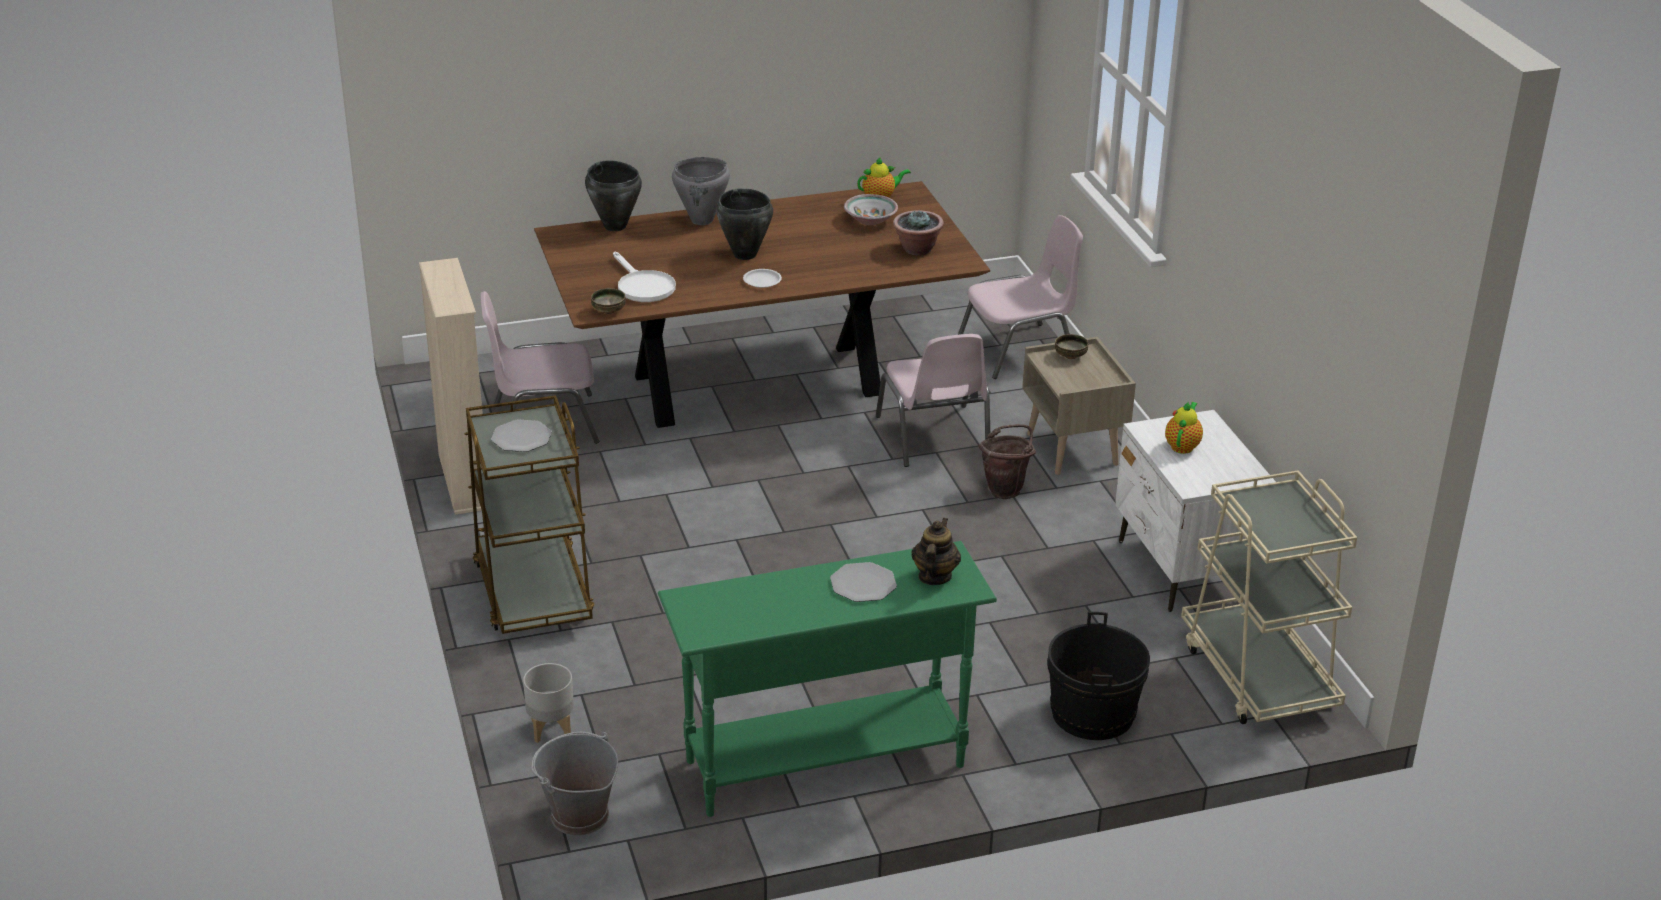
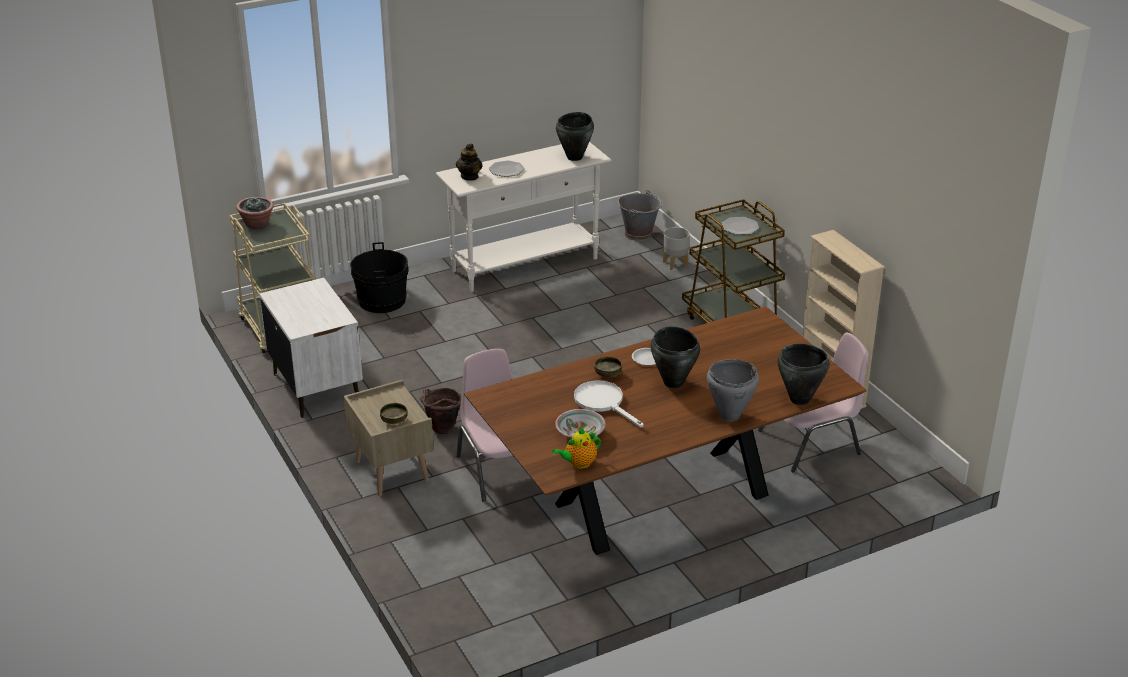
camera: 170 degrees right, 0 degrees up
(609, 311) = (748, 319): bowl -> bowl (607, 375)
(642, 286) = (737, 342): white frying pan -> white frying pan (603, 403)
(724, 600) = (575, 157): none -> black cooking pot
(823, 763) = (526, 265): green console table -> white console table
(917, 249) = (530, 406): potted plant -> potted plant (257, 225)
(1019, 350) = (440, 571): pink chair -> none
(1183, 446) = (318, 310): teapot -> none

